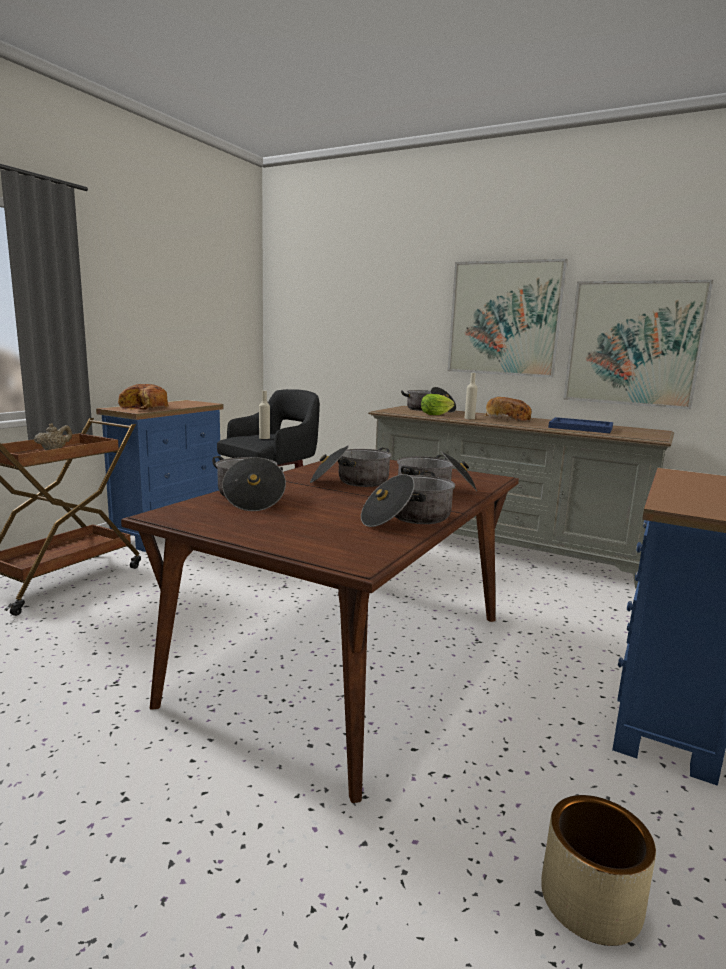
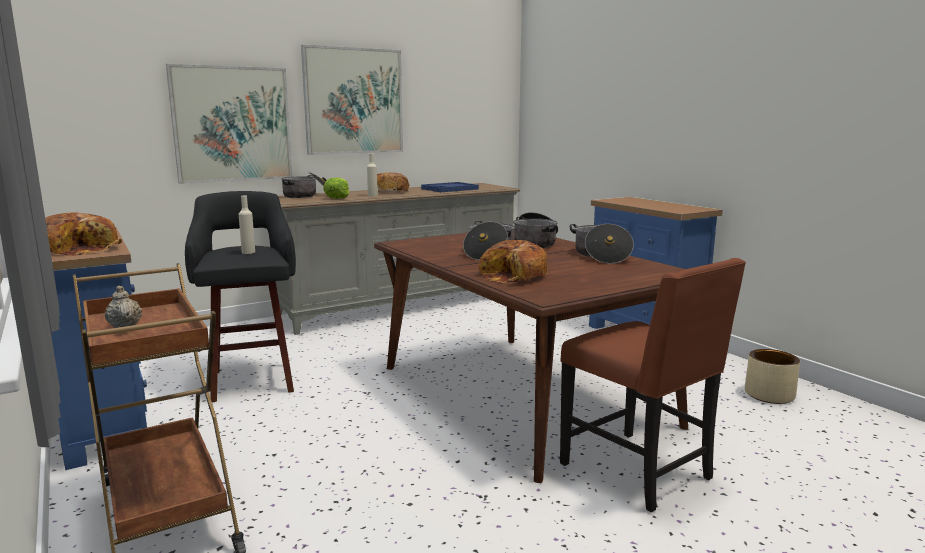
camera: 60 degrees left, 0 degrees up
(202, 774) = (639, 472): none -> brown chair
(249, 498) = (514, 276): cooking pot -> bread
(633, 344) = (451, 120): picture -> picture (232, 124)

